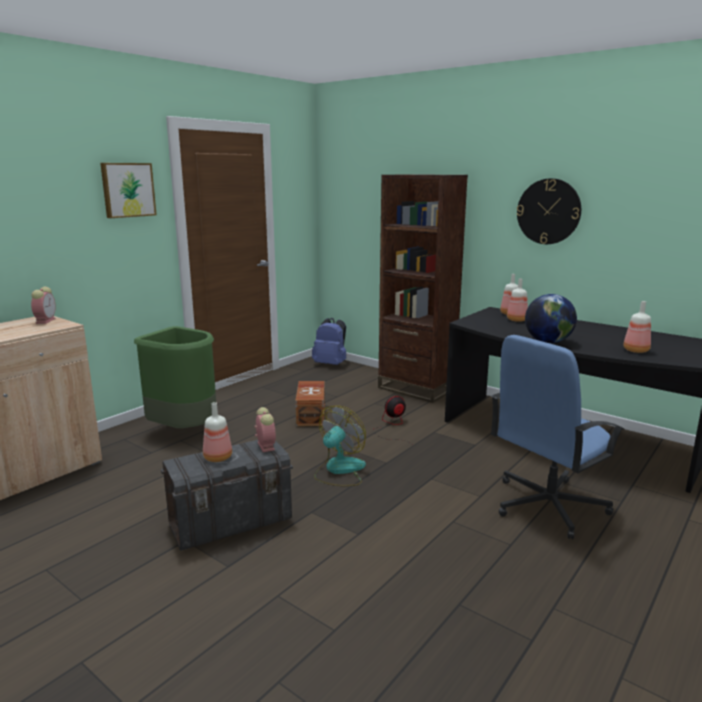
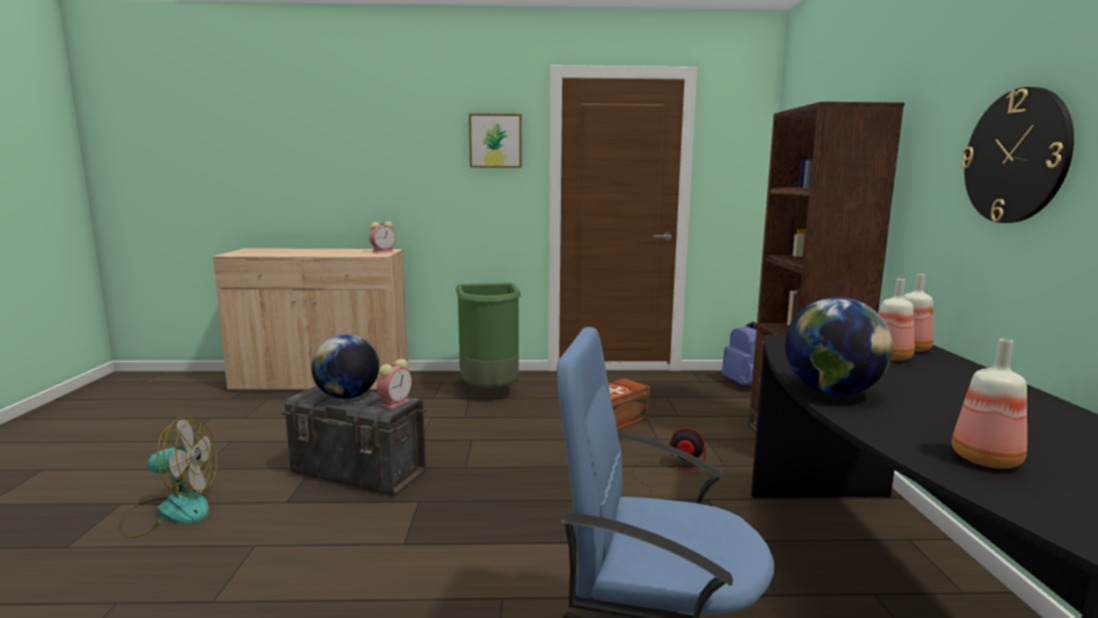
camera: 50 degrees right, 5 degrees down
(218, 458) = (347, 396): bottle -> globe
(339, 470) = (520, 481): fan -> fan (171, 511)

